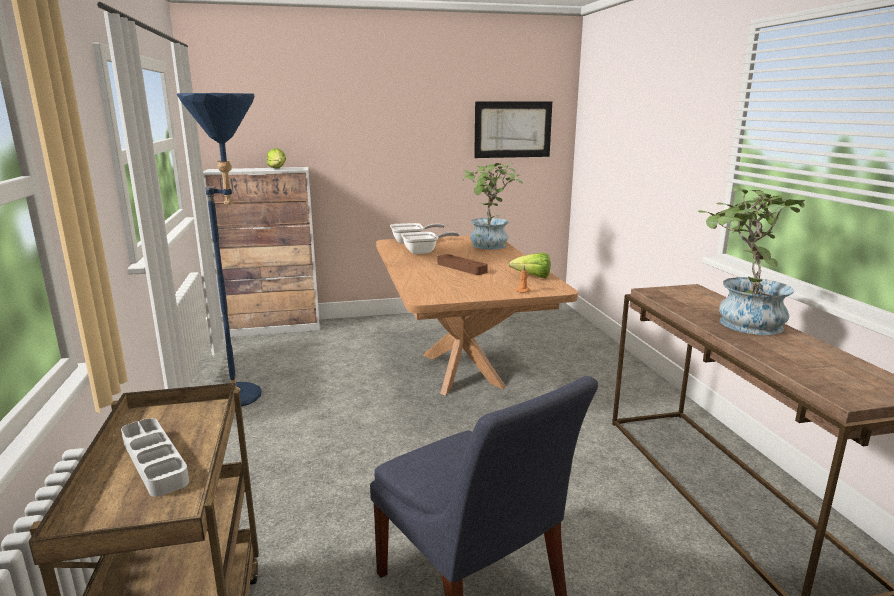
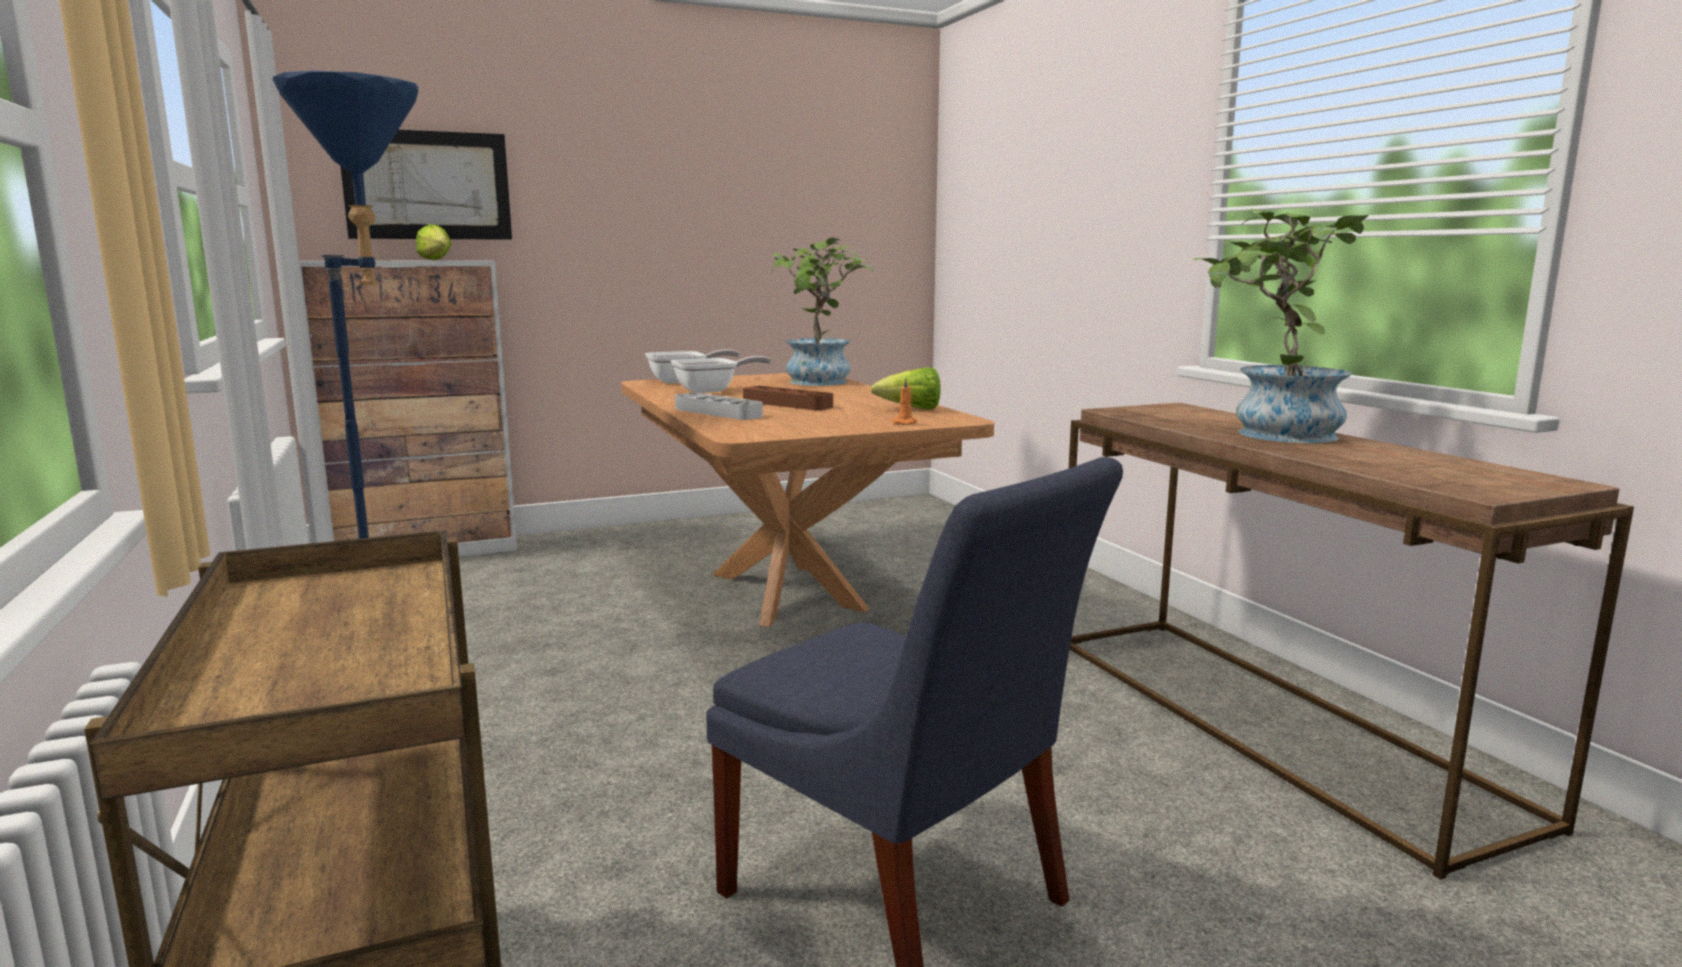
camera: 10 degrees left, 5 degrees down
(154, 461) = (316, 643): grey tray -> grey tray (718, 412)
(513, 129) = (838, 205): picture -> picture (427, 185)

